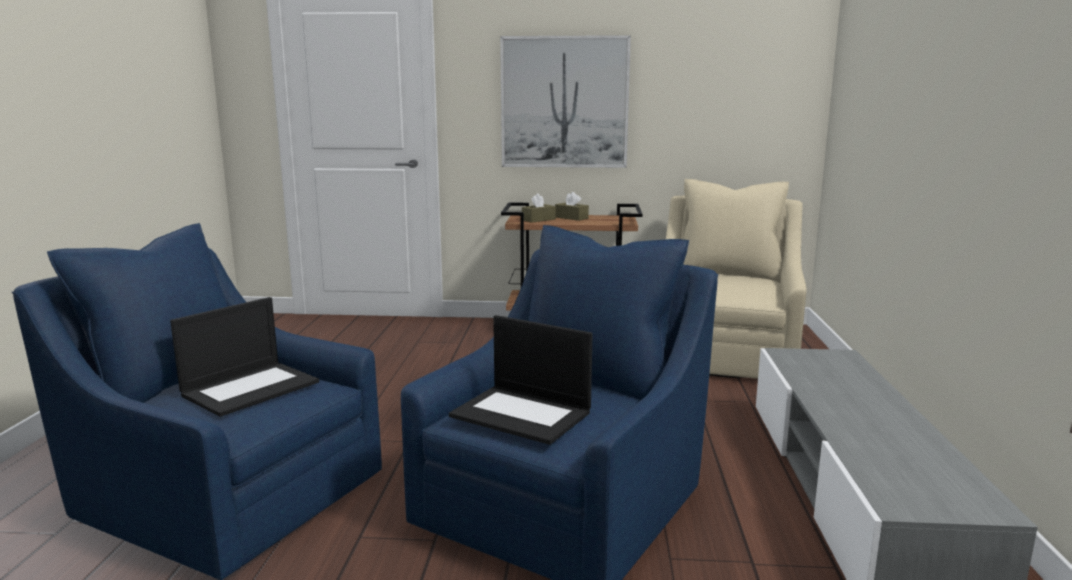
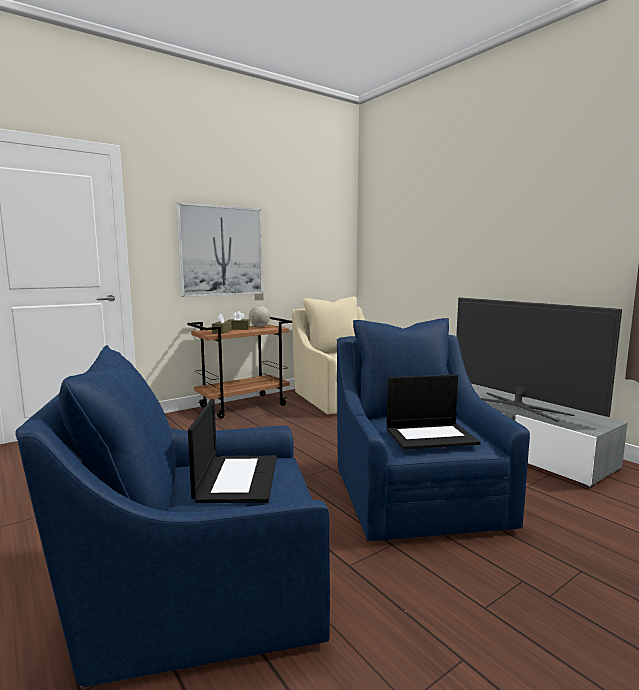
camera: 40 degrees left, 5 degrees down
(607, 218) = (259, 326): none -> globe
(870, 430) = (519, 406): none -> television

